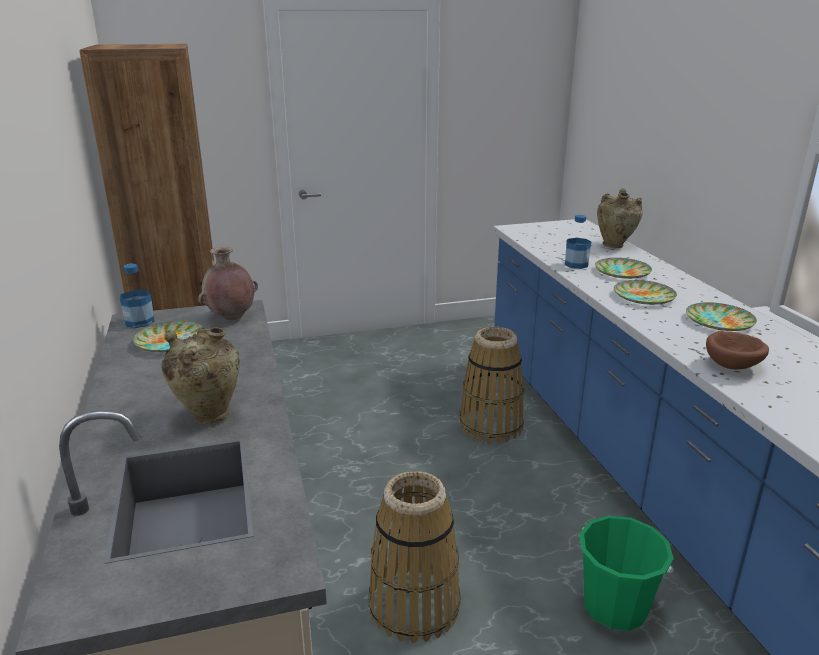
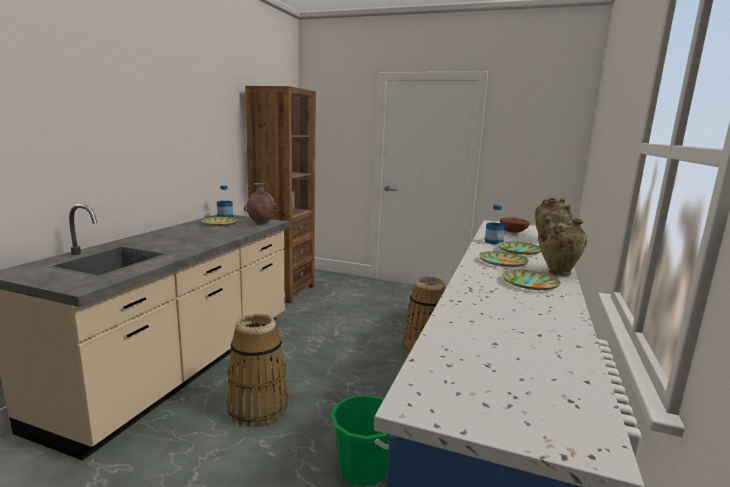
camera: 35 degrees right, 10 degrees down
(208, 415) = (175, 244): beige vase -> beige vase (557, 273)
(733, 366) = (478, 301): brown bowl -> brown bowl (514, 232)

